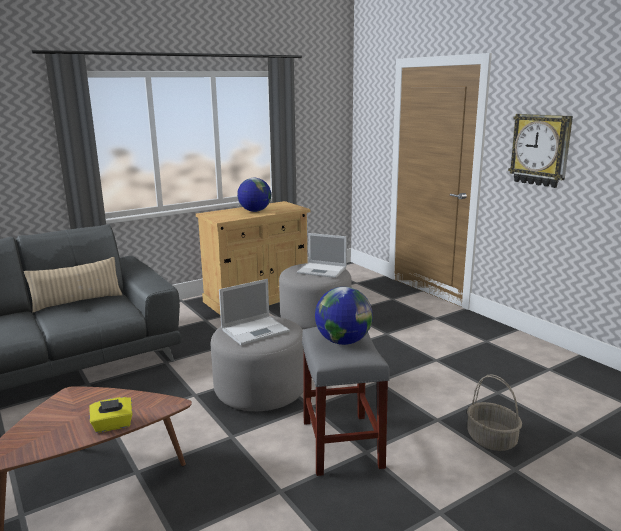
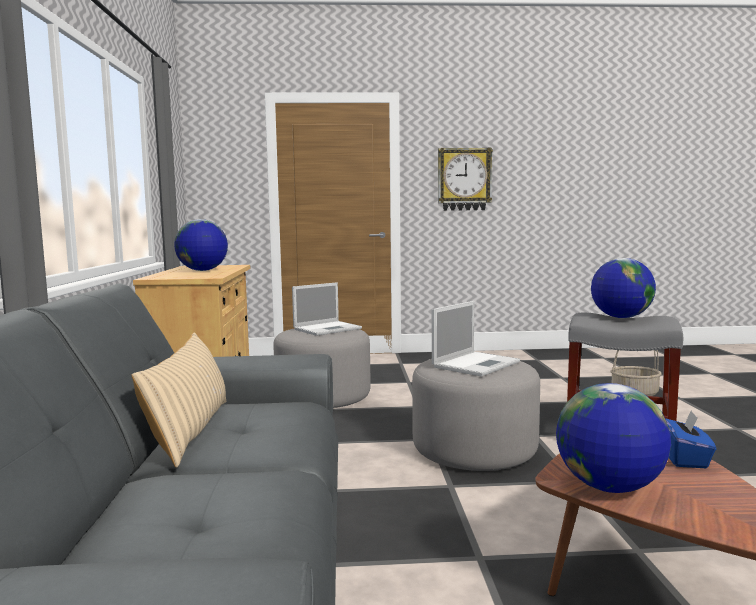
camera: 60 degrees left, 10 degrees down
(60, 406) = (609, 487): none -> globe
(113, 425) = (684, 458): yellow tissue box -> blue tissue box
(256, 330) = (476, 364): laptop -> laptop turned 45 degrees clockwise

